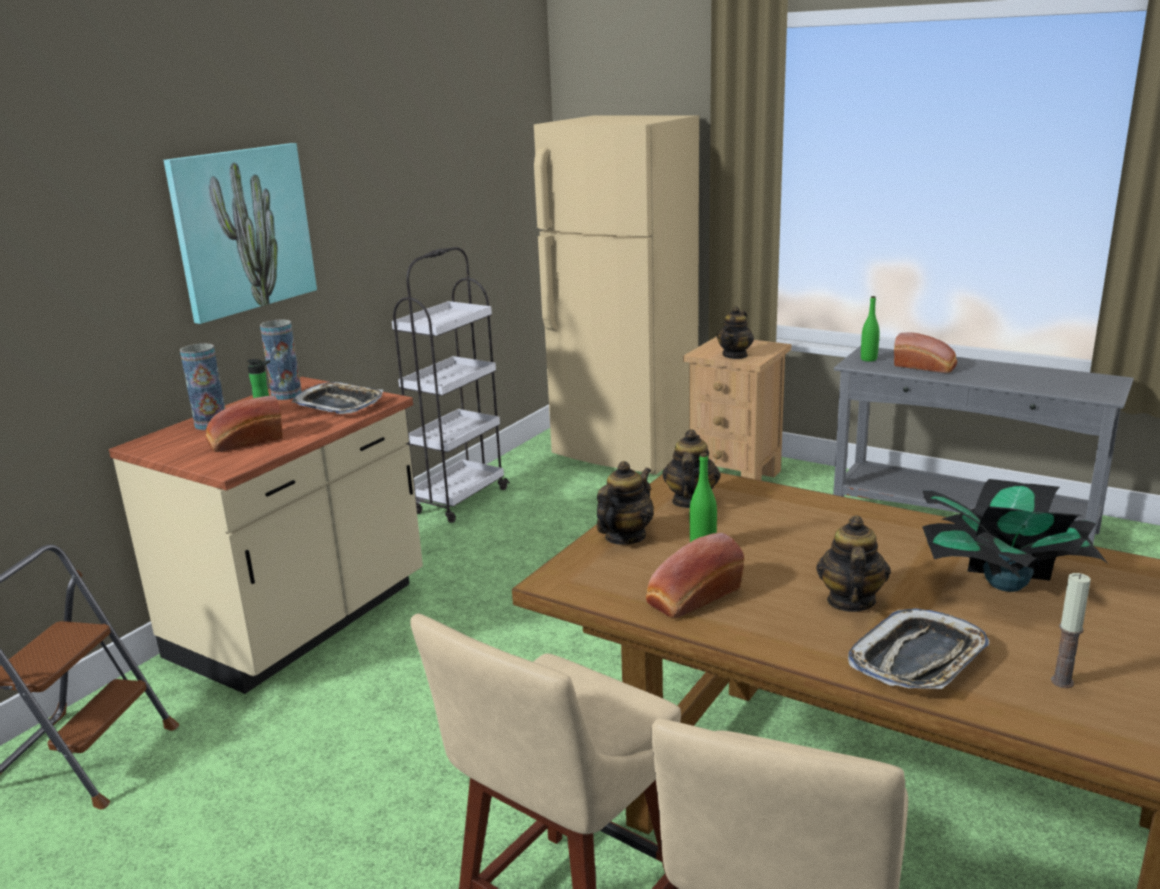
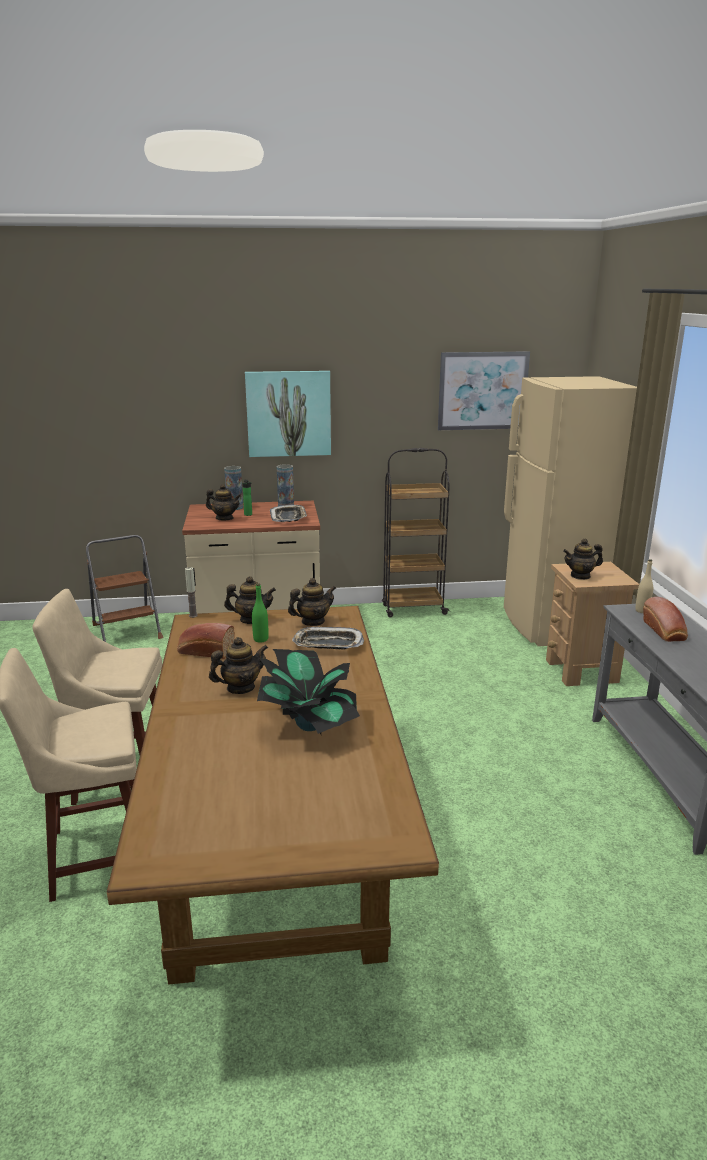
camera: 50 degrees right, 0 degrees up
(245, 441) = (224, 518): bread -> teapot
(460, 501) = (413, 610): white cart -> brown cart
(467, 154) = (482, 391): none -> picture
(868, 359) = (642, 611): green bottle -> beige bottle
(918, 660) = (194, 718): tray -> tray (328, 644)
(1062, 682) = (206, 761): candle -> candle (193, 615)

